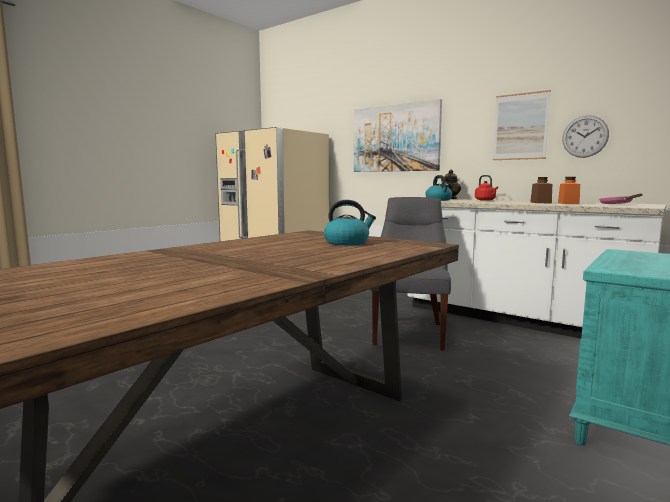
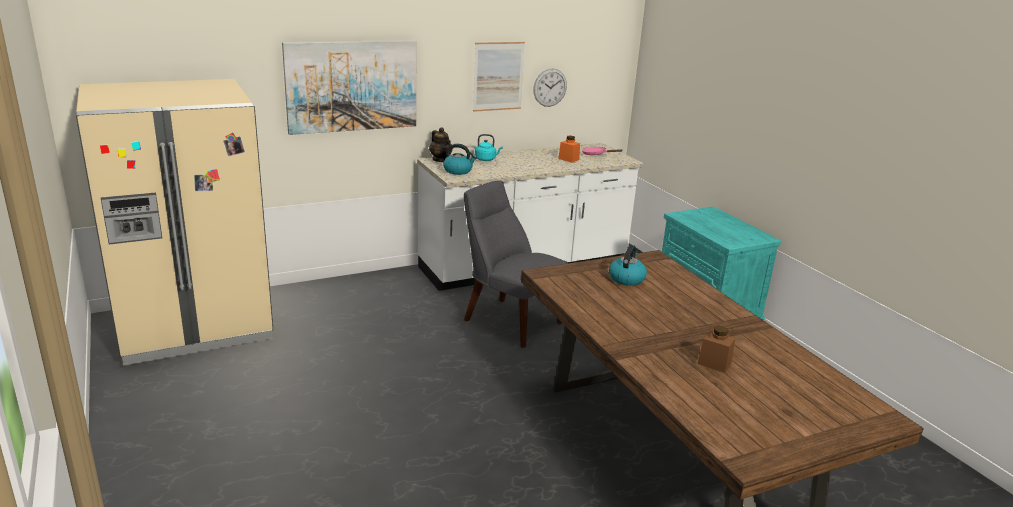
camera: 65 degrees left, 15 degrees up
(486, 200) = (486, 159): red kettle -> turquoise kettle
(540, 202) = (548, 161): brown jar -> brown jar (714, 363)

